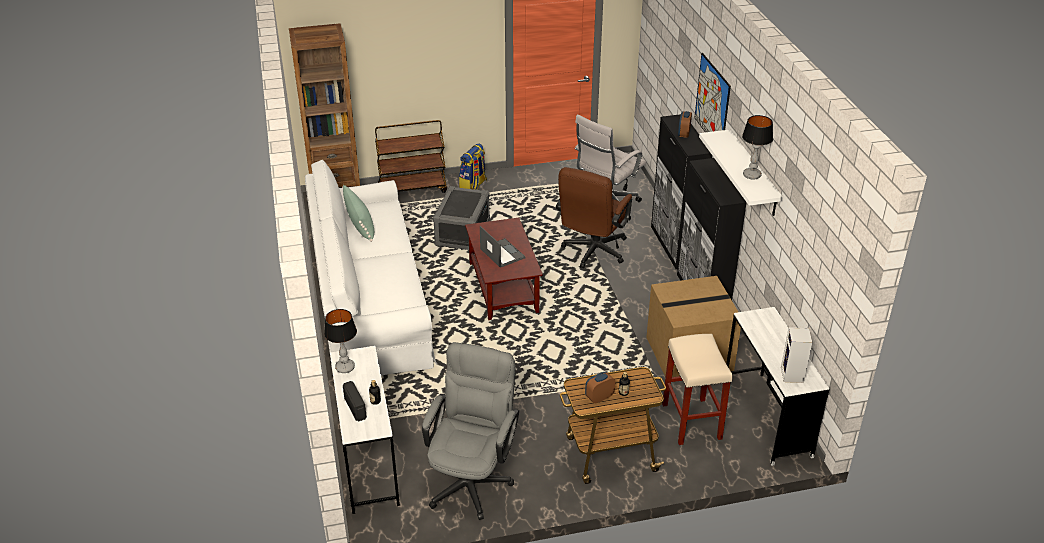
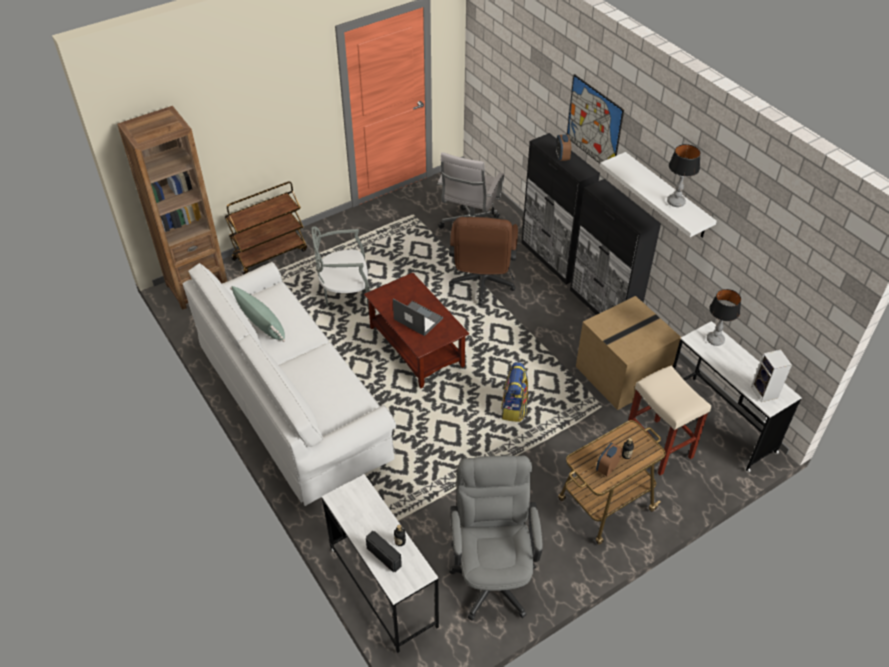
camera: 20 degrees left, 10 degrees up
(345, 368) = (348, 510): table lamp -> table lamp (715, 340)
(462, 232) = (345, 293): grey storage box -> grey chair
(473, 185) = (330, 236): backpack -> backpack (514, 408)

